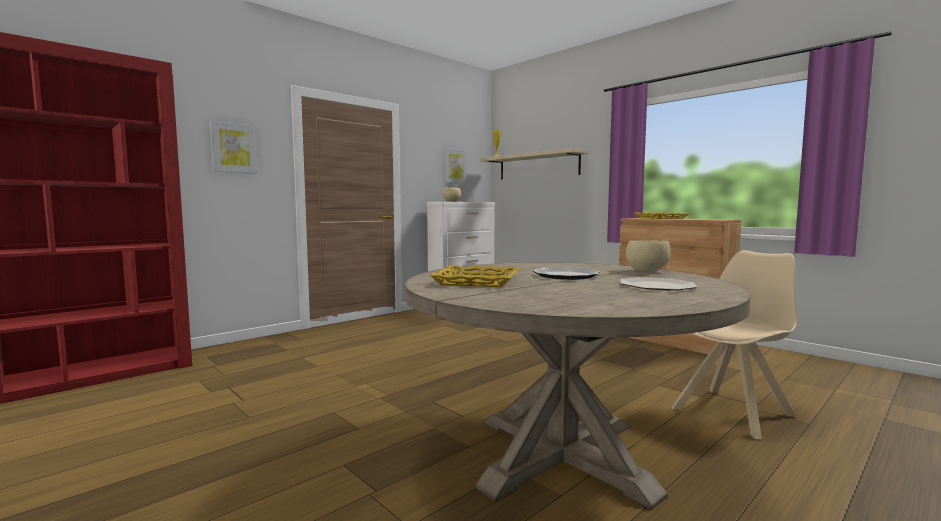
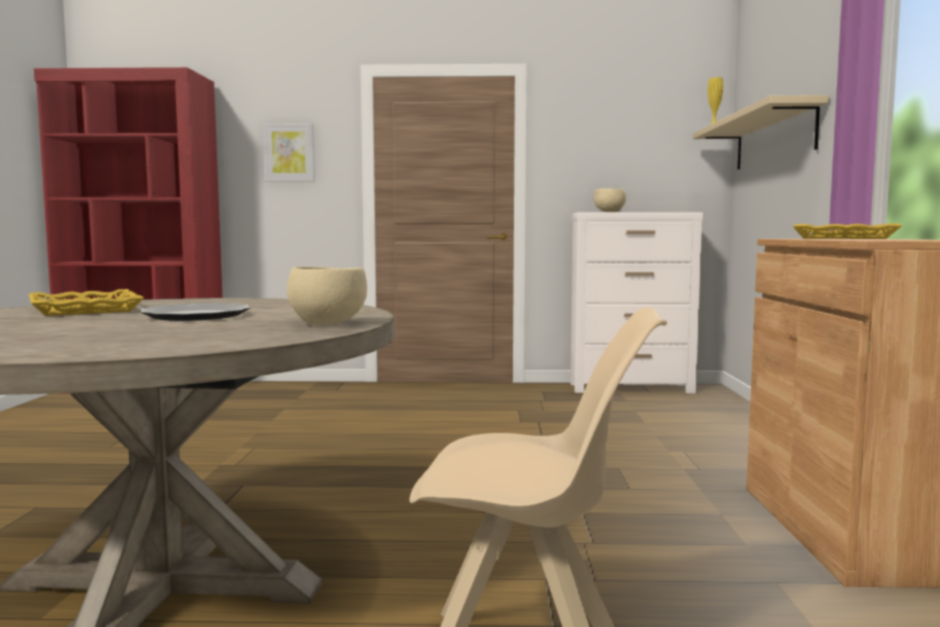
camera: 45 degrees right, 0 degrees up
(454, 166) = (640, 152): picture -> none
(657, 286) = (132, 336): plate -> none

